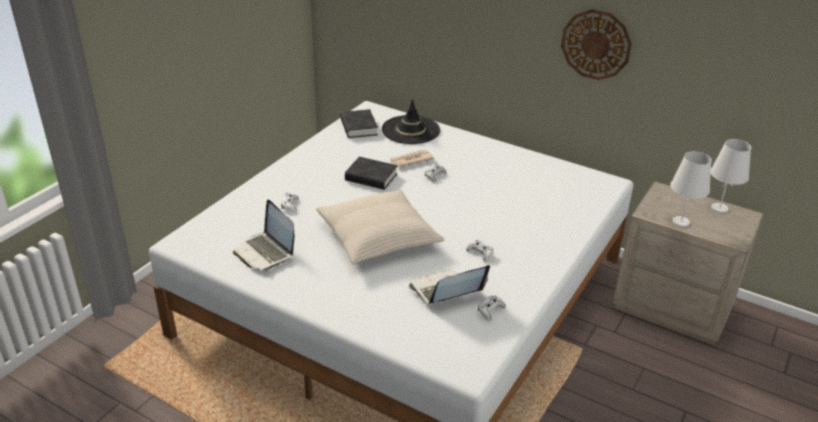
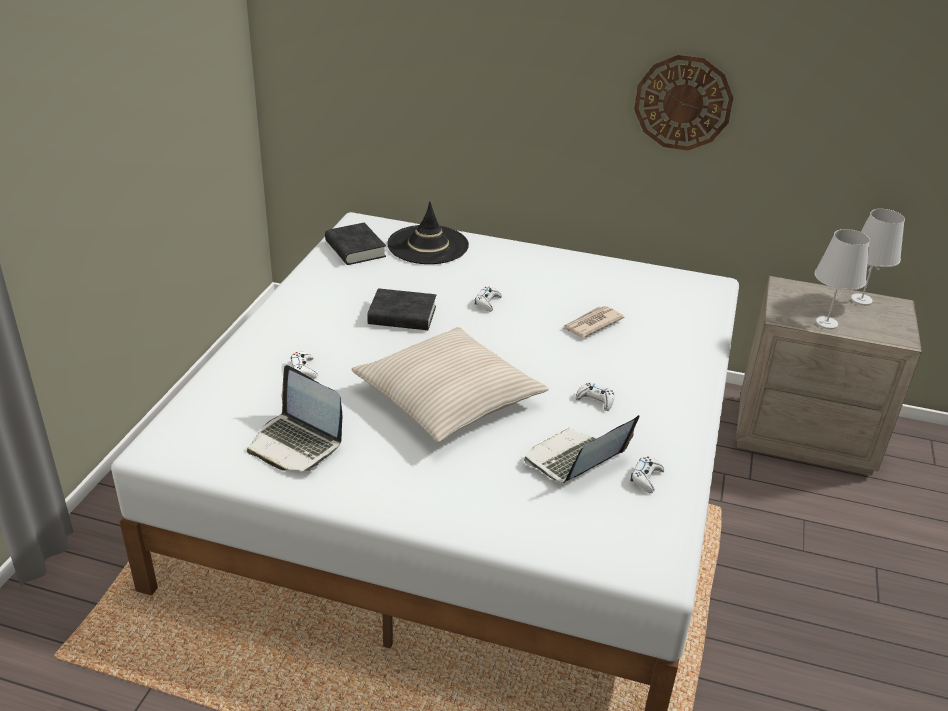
camera: 15 degrees left, 0 degrees up
(410, 160) = (446, 286): newspaper -> newspaper (591, 324)

